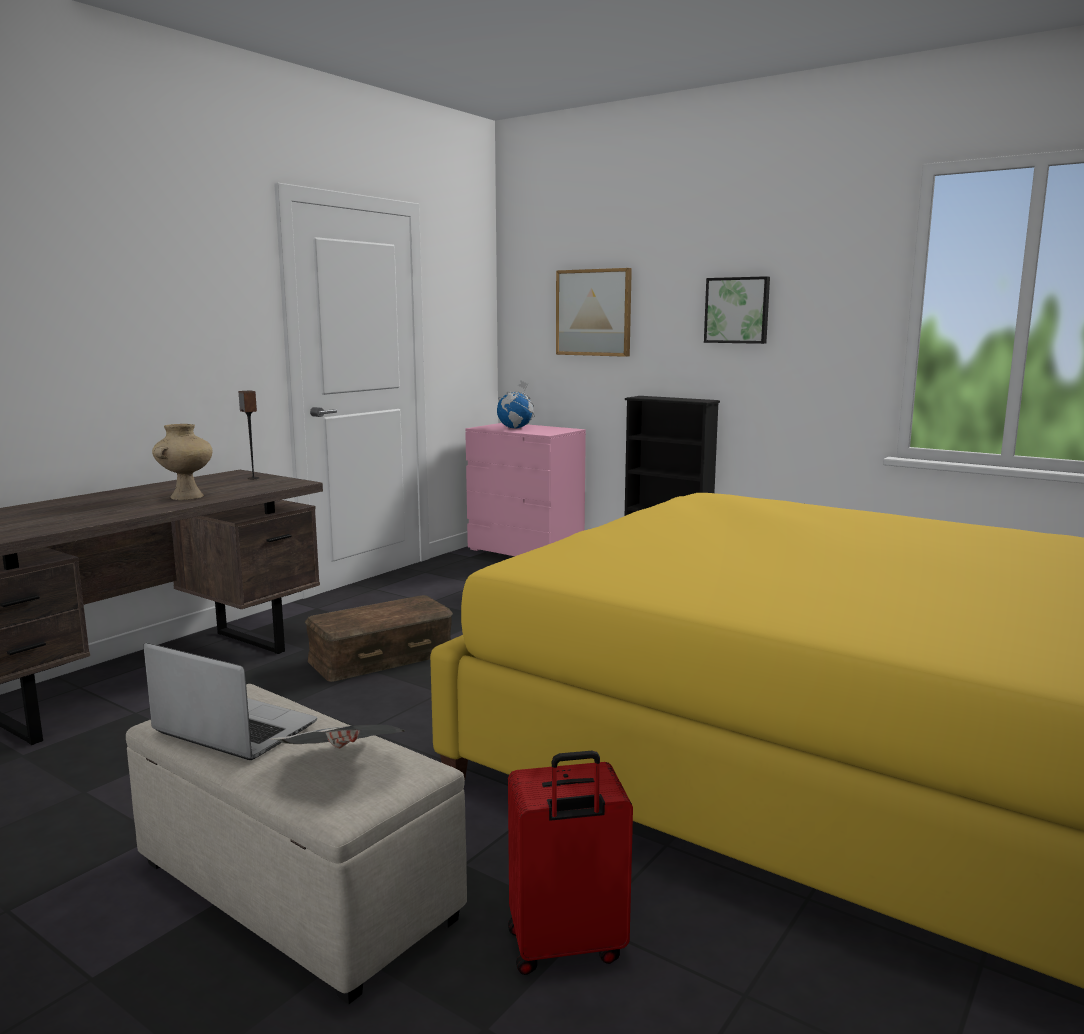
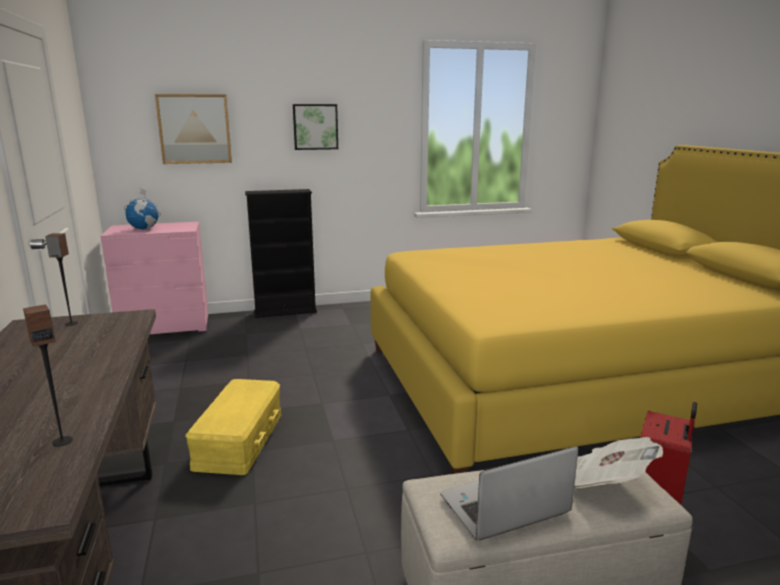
camera: 50 degrees left, 5 degrees up
(49, 526) = (62, 441): none -> speaker
(187, 496) = (81, 359): beige vase -> none
(381, 656) = (238, 439): brown storage box -> yellow storage box

